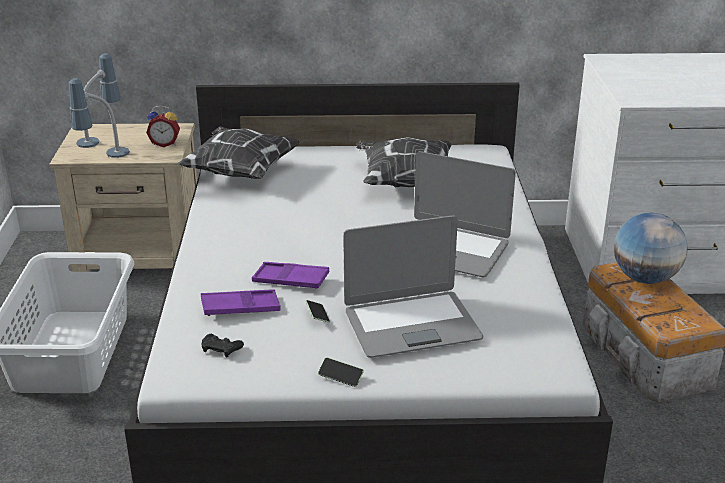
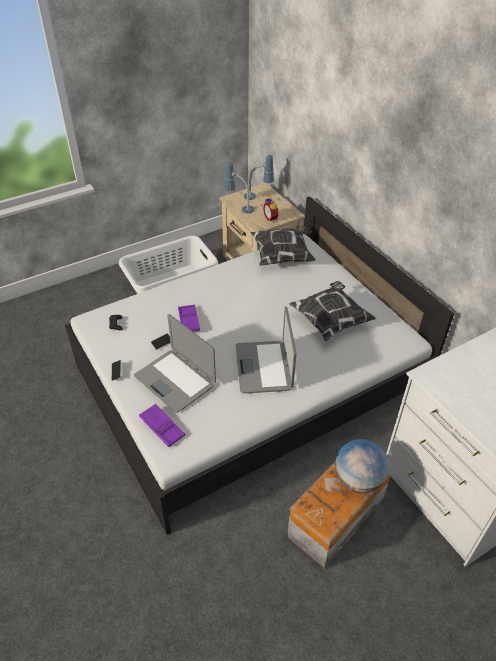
camera: 60 degrees right, 15 degrees up
(240, 308) = (152, 315): purple tray -> purple tray (162, 427)

